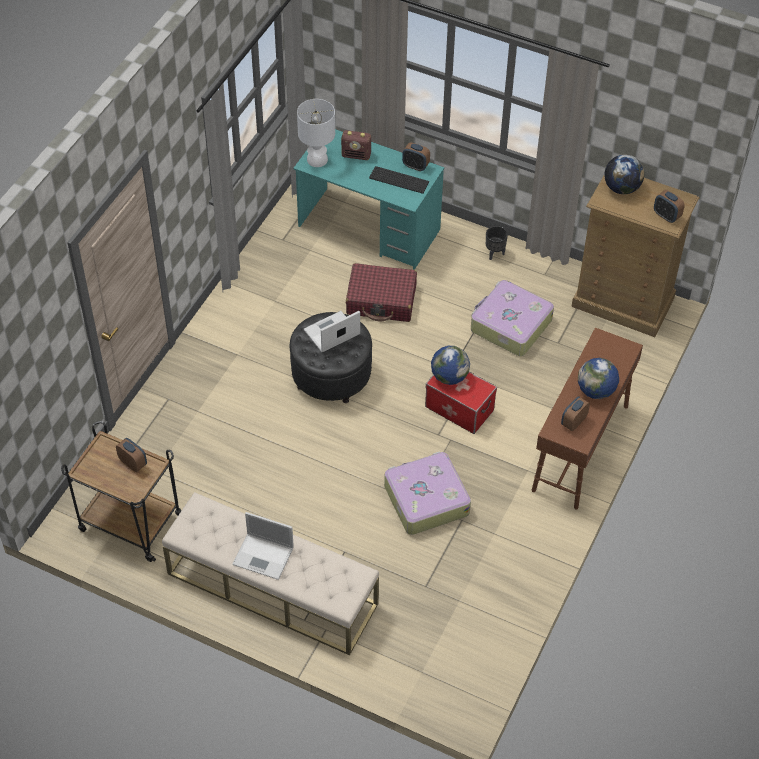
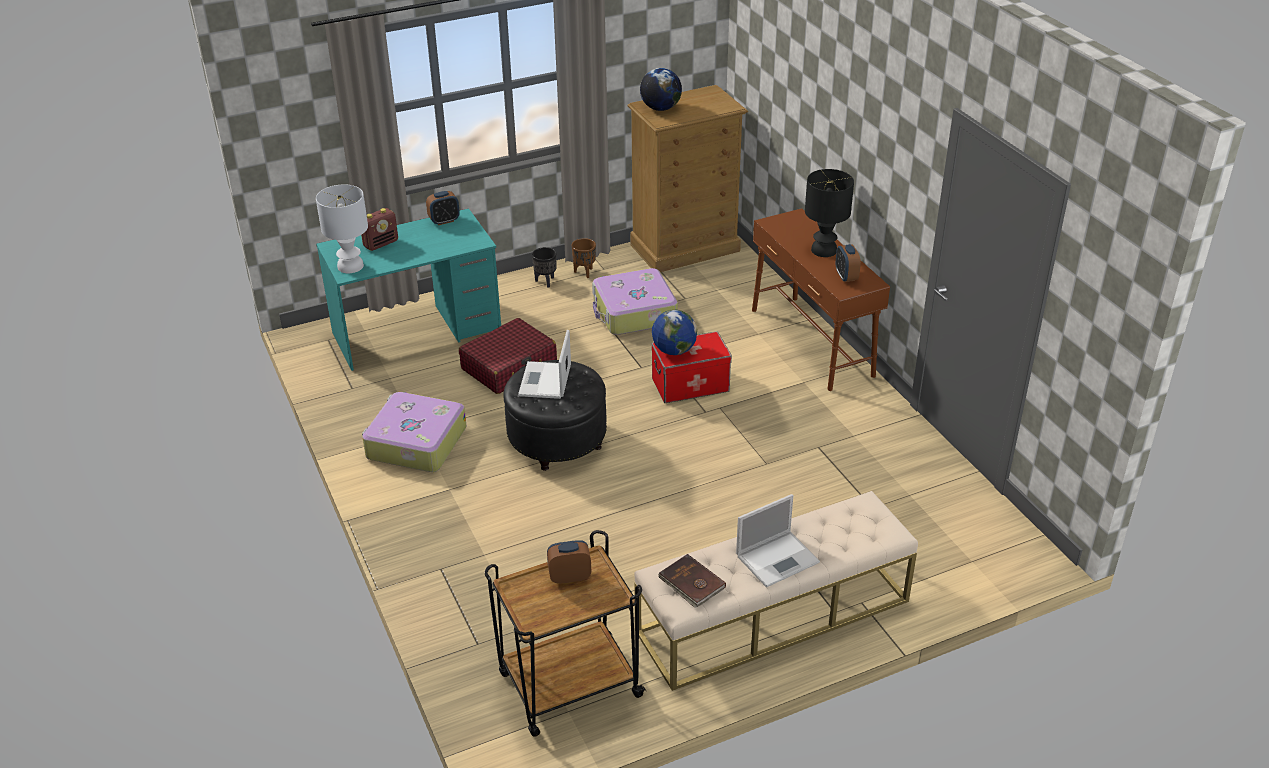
camera: 50 degrees left, 15 degrees down
(204, 525) = (691, 583): none -> brown book
(400, 179) = (446, 235): keyboard -> none
(425, 499) = (771, 457): suitcase -> suitcase (415, 443)
(529, 267) = (585, 272): none -> brown planter
(596, 391) = (824, 250): globe -> black table lamp
(666, 216) = (718, 104): alarm clock -> none

